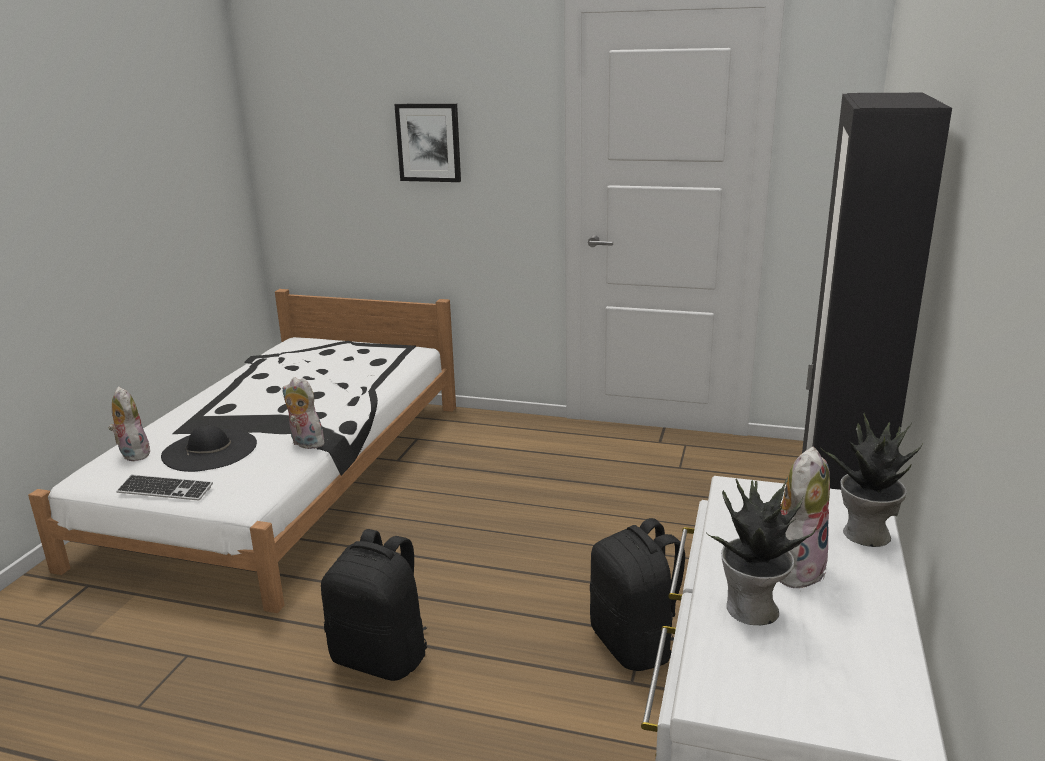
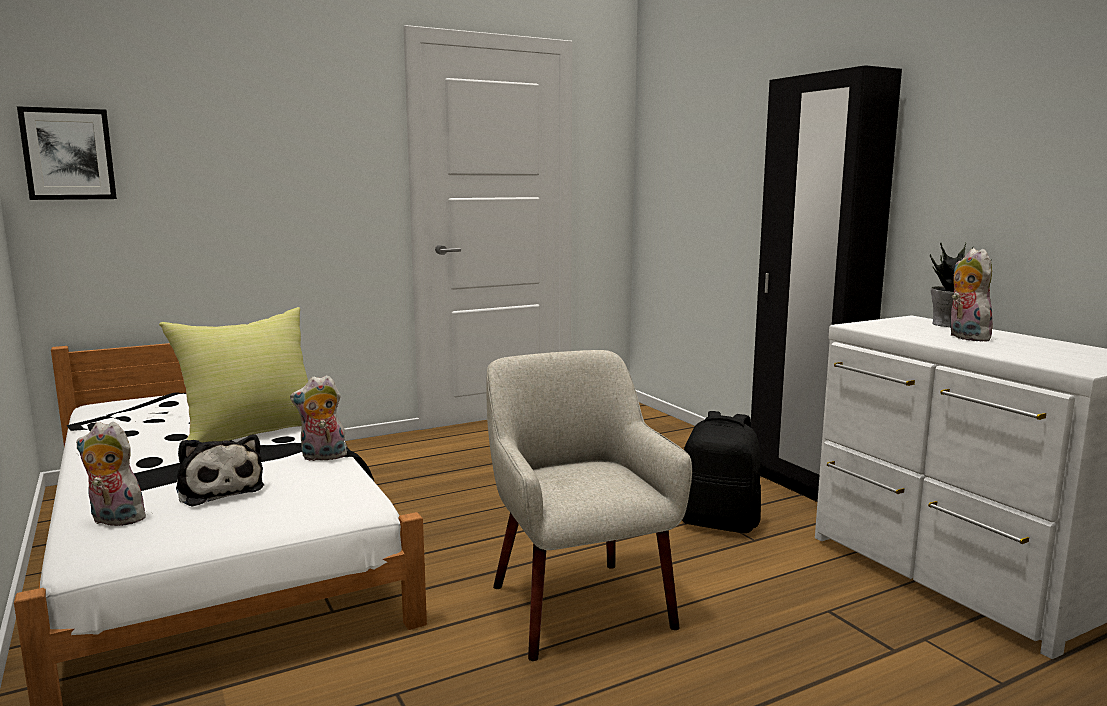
camera: 45 degrees left, 10 degrees down
(165, 490) = (245, 526): keyboard -> none
(209, 450) = (219, 489): black hat -> plush toy
(317, 400) = (253, 431): none -> yellow pillow
(382, 657) = (578, 605): black backpack -> beige armchair
(429, 142) = (266, 159): picture -> picture (68, 154)
(752, 610) = (1001, 349): potted plant -> none

